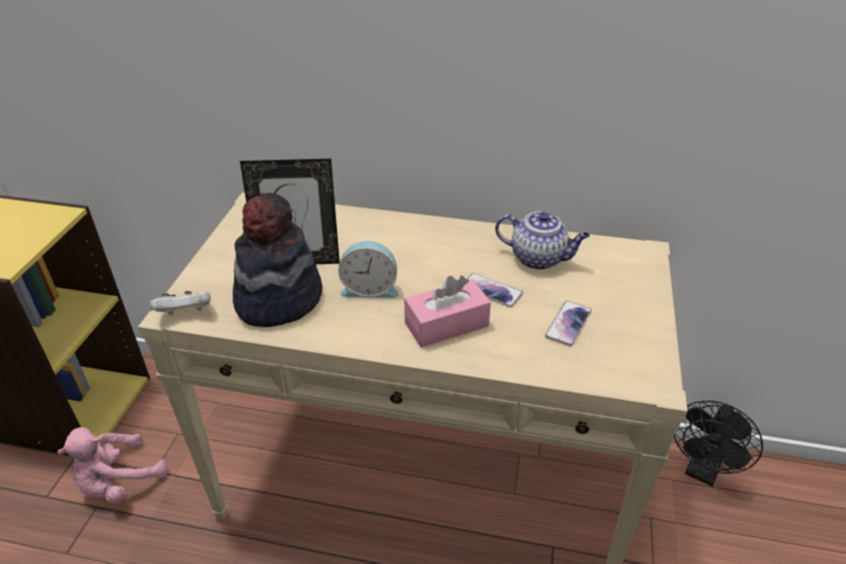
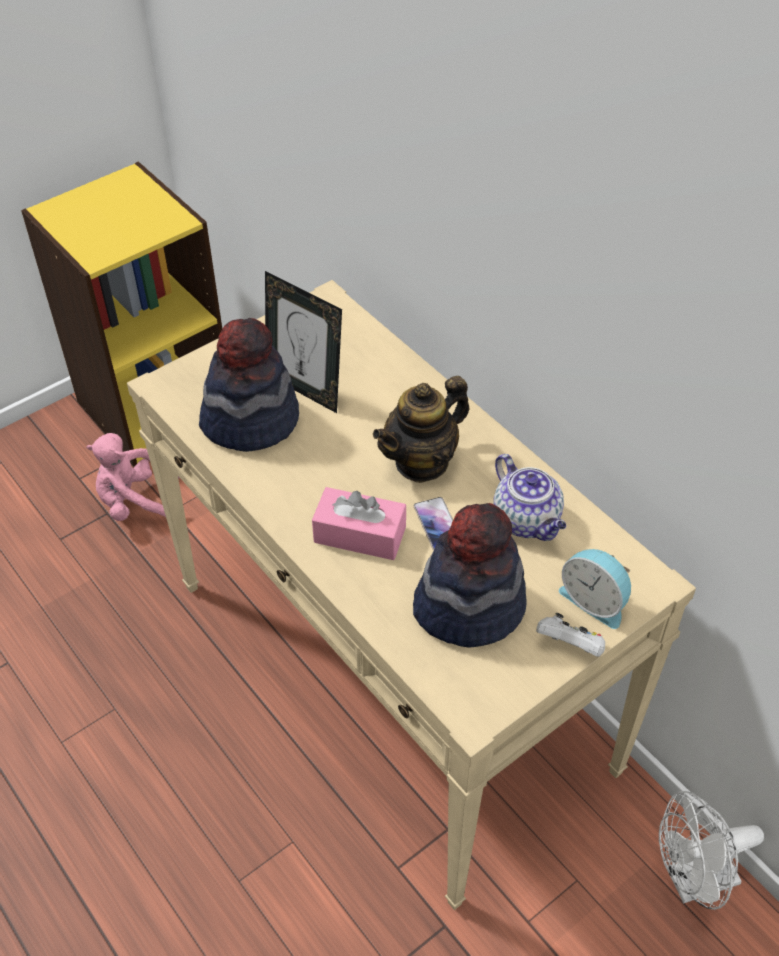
camera: 40 degrees right, 10 degrees up
(186, 313) = (169, 391): white game controller -> white game controller (570, 646)
(370, 288) = (334, 456): alarm clock -> alarm clock (595, 600)
(433, 261) = (422, 462): none -> teapot
(568, 324) = (469, 605): phone -> hat
(703, 470) = (692, 882): black fan -> white fan

